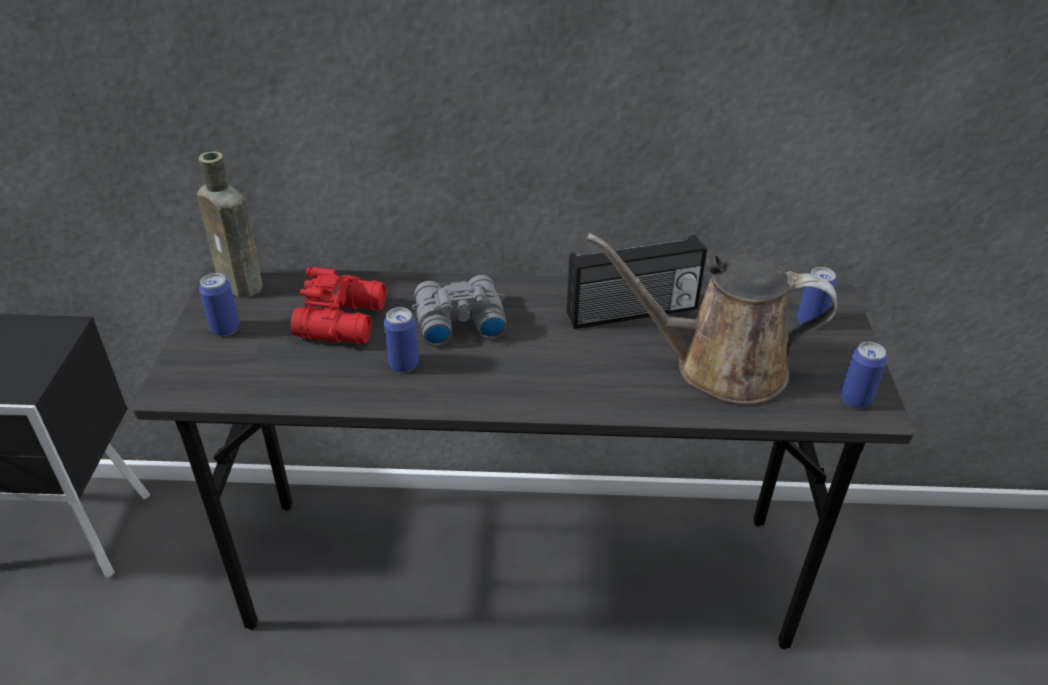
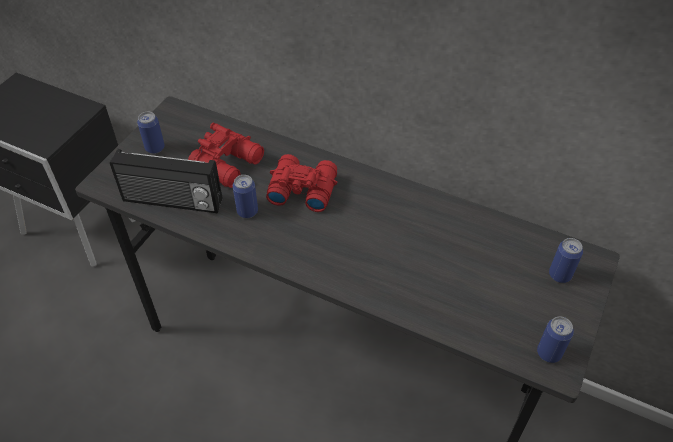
camera: 25 degrees right, 10 degrees up
(243, 285) = (182, 118): brown bottle -> none
(457, 320) = (301, 188): grey binoculars -> red binoculars
(633, 313) = (427, 222): radio -> radio (172, 201)
(718, 366) = (462, 288): brown watering can -> none

